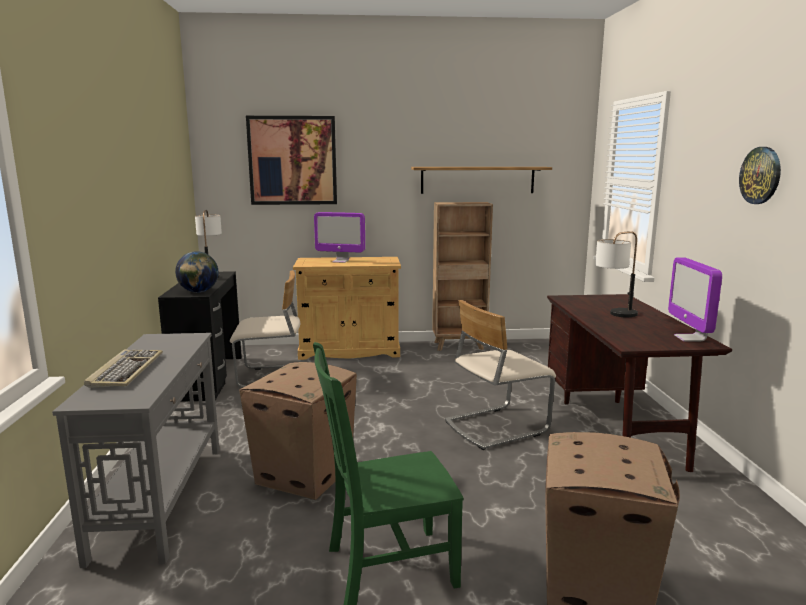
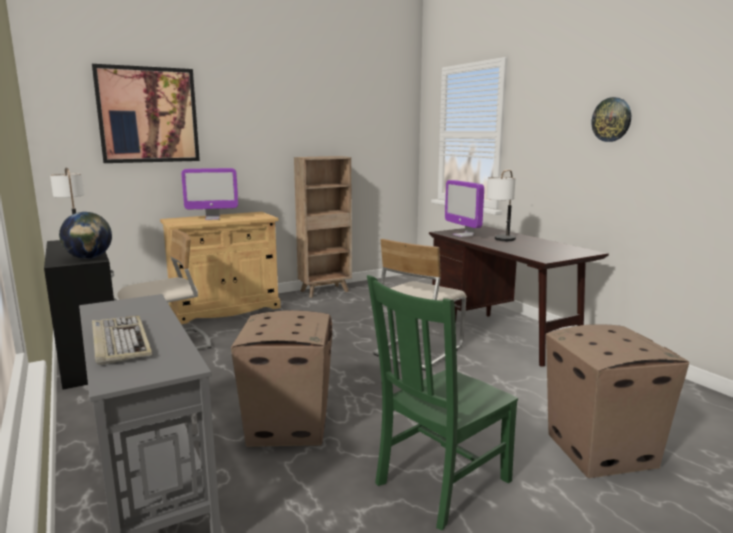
camera: 25 degrees left, 0 degrees up
(477, 180) = (330, 136): shelf -> none
(689, 338) = (573, 250): monitor -> monitor (463, 235)

